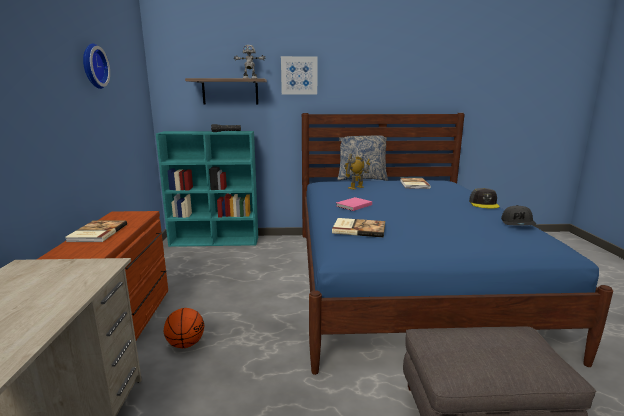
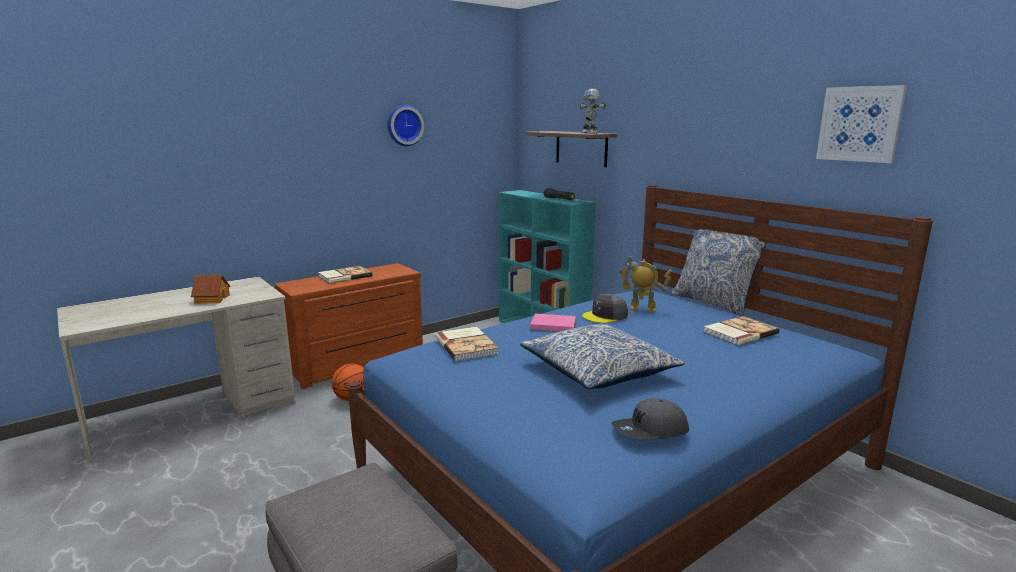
camera: 55 degrees right, 0 degrees up
(45, 295) = (211, 299): none -> toy house
(299, 75) = (654, 129): picture -> picture (860, 124)
(435, 213) = (598, 370): none -> pillow
(484, 204) = (724, 394): grey cap -> grey cap (605, 316)

